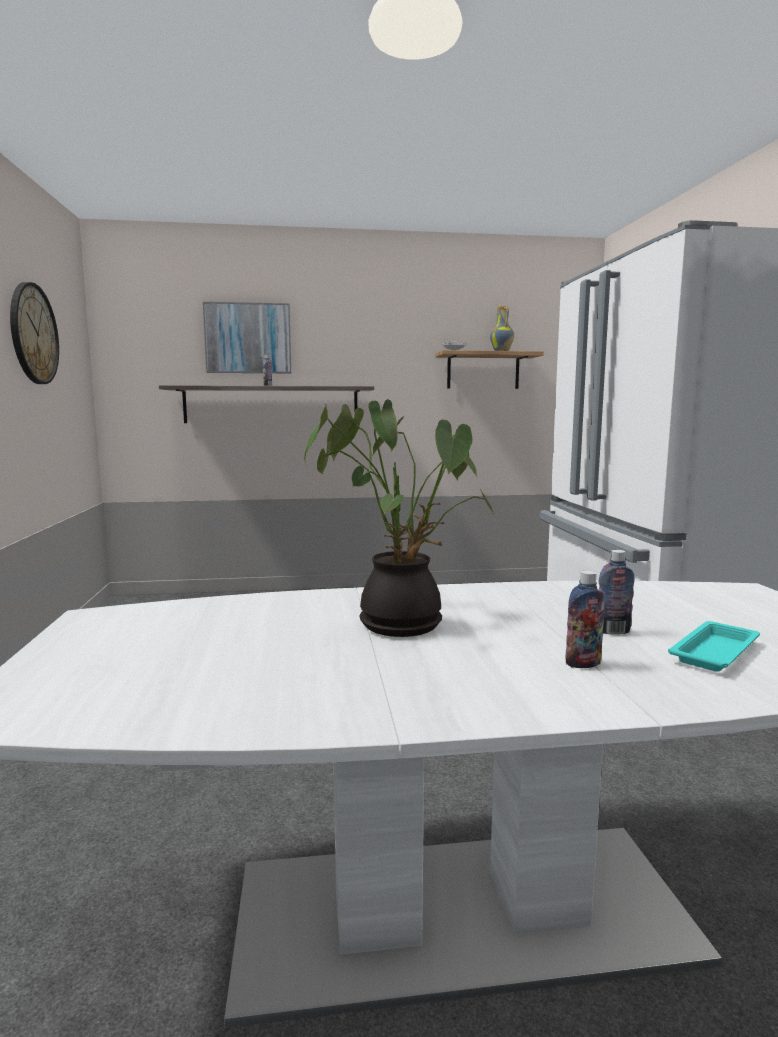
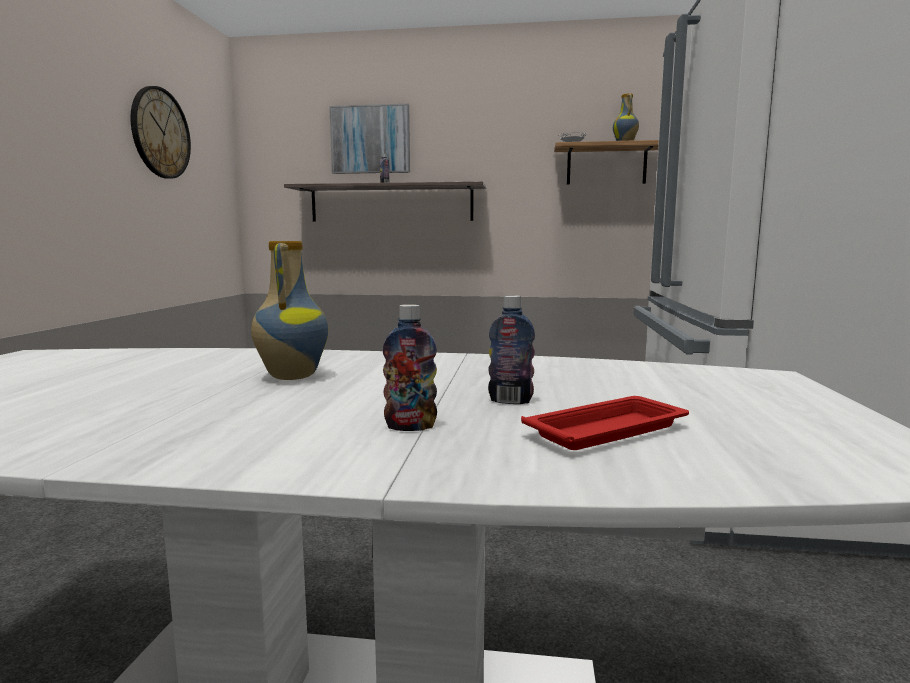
camera: 15 degrees right, 0 degrees up
(403, 622) = (290, 376): potted plant -> vase
(715, 652) = (609, 430): turquoise tray -> red tray

